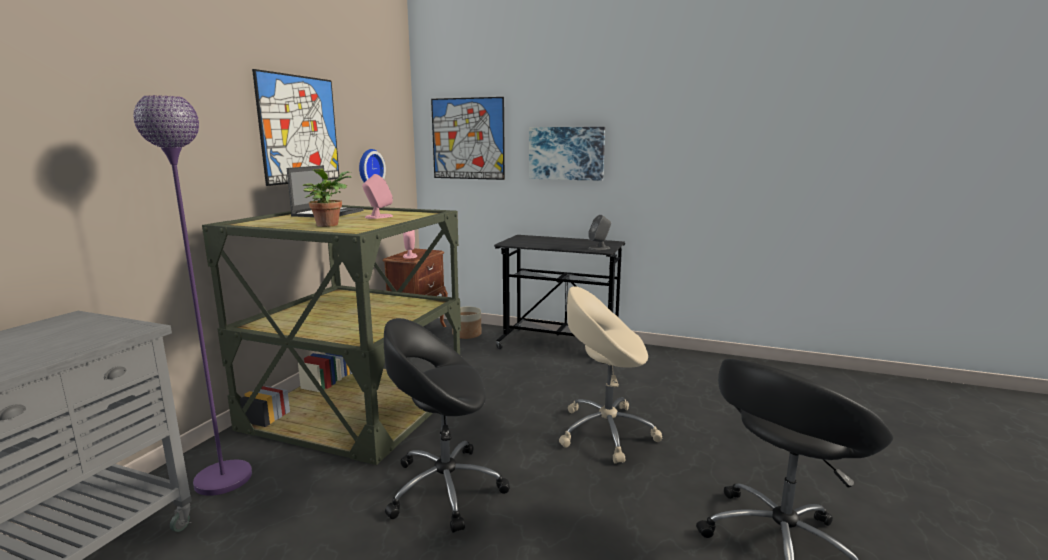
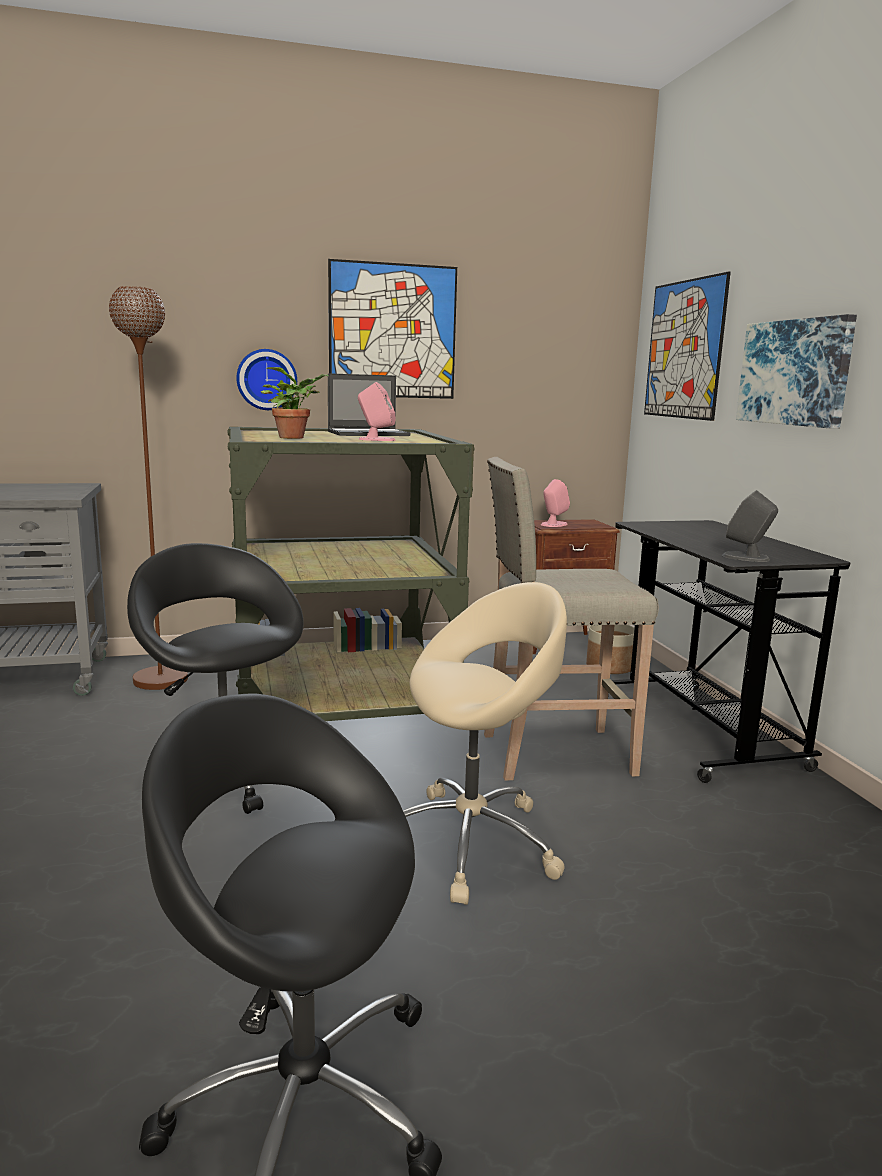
camera: 55 degrees right, 0 degrees up
(223, 479) = (160, 680): purple floor lamp -> brown floor lamp
(369, 168) = (518, 390): wall clock -> wall clock (266, 379)
(541, 382) = (553, 754): none -> beige stool
(604, 432) = (475, 841): beige office chair -> beige office chair turned 105 degrees clockwise

